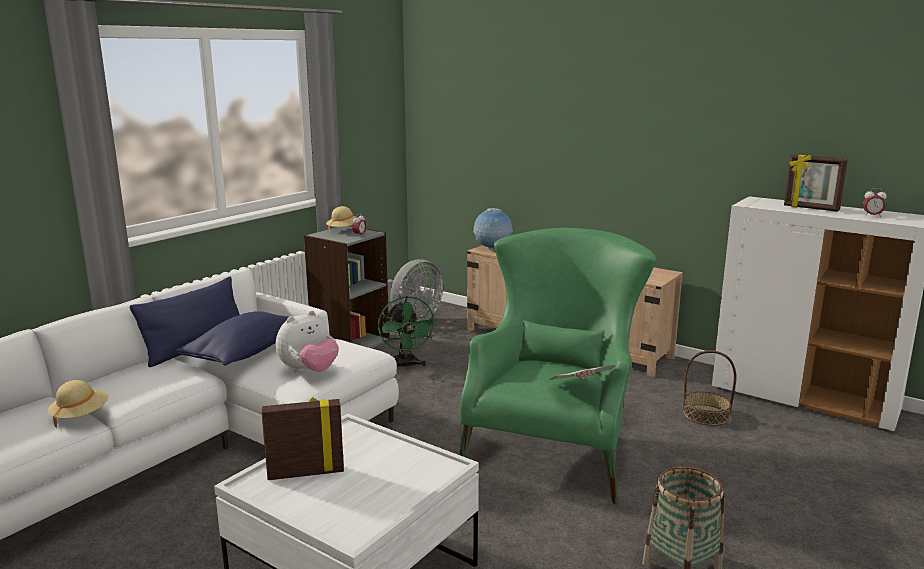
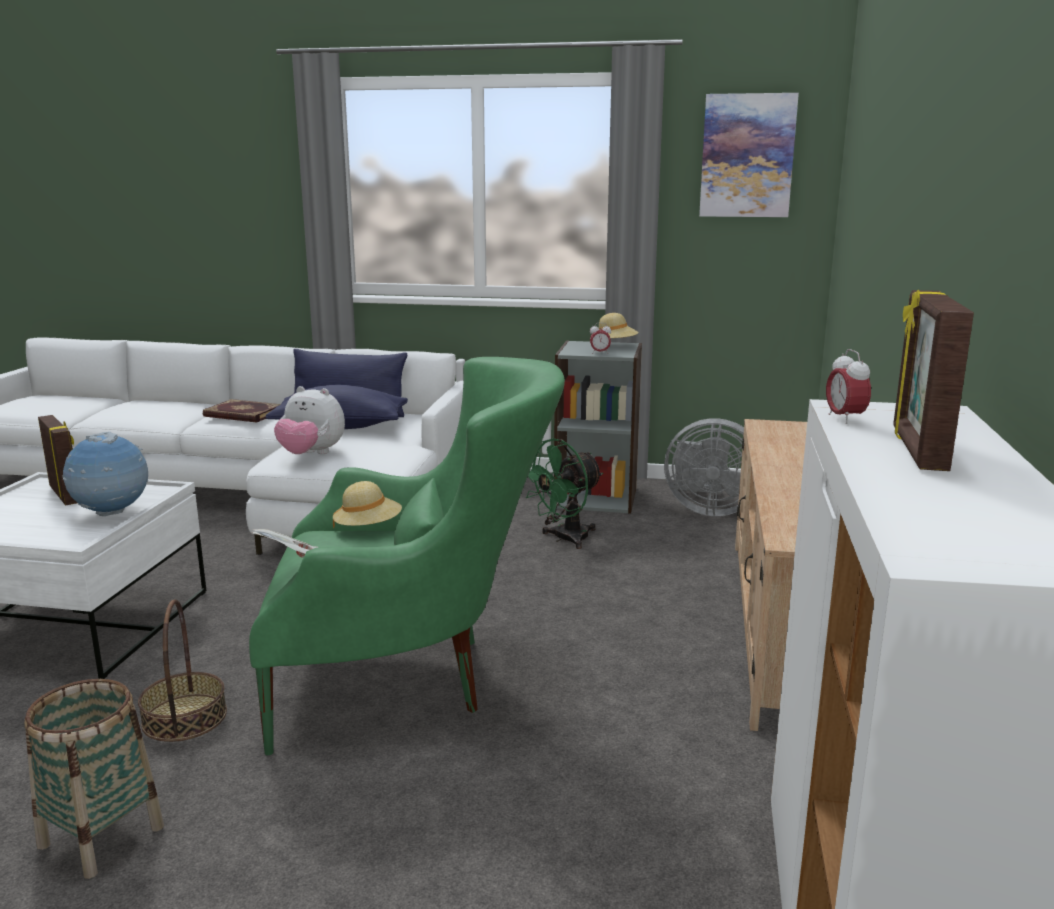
camera: 65 degrees right, 0 degrees up
(80, 415) = (176, 417): beige hat -> beige hat (368, 528)
(140, 384) = (242, 415): none -> book
(366, 88) = (747, 156): none -> picture
(492, 249) = (776, 428): globe -> globe (112, 513)
(706, 415) = (637, 812): basket -> basket (185, 717)
(872, 216) = (944, 505): alarm clock -> alarm clock (844, 419)

